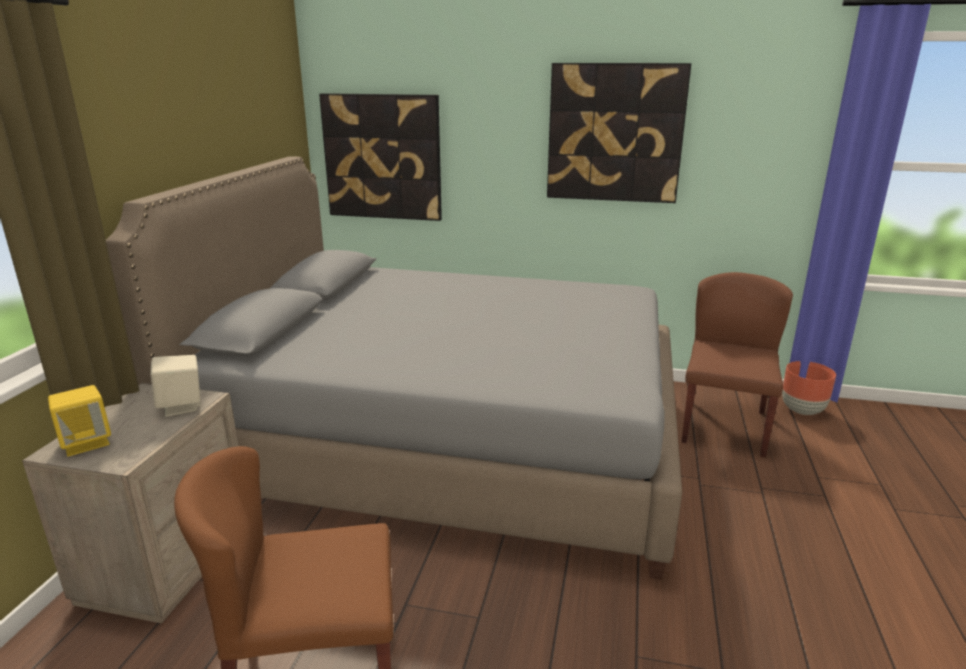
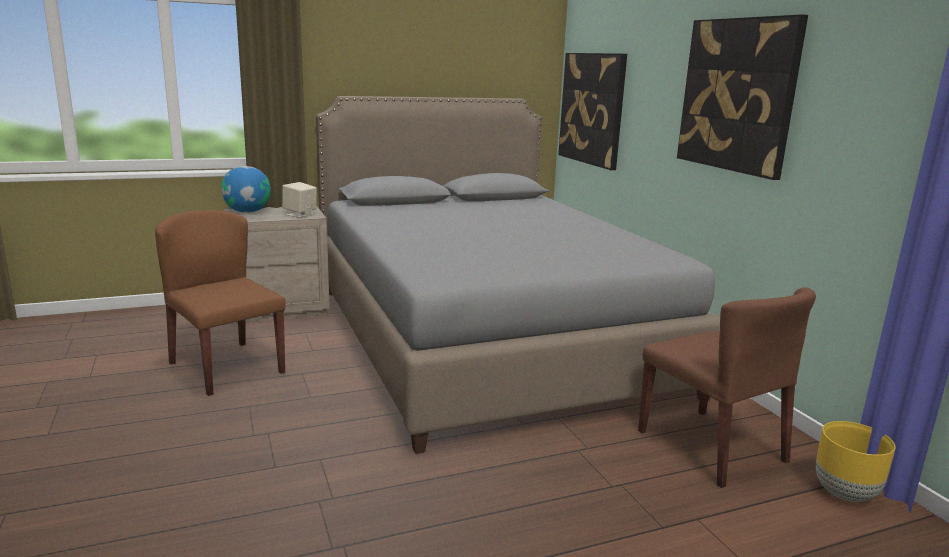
camera: 55 degrees right, 5 degrees down
(86, 443) = (247, 212): yellow speaker -> globe
(723, 426) = (712, 446): brown chair -> brown chair turned 75 degrees clockwise
(802, 410) = (845, 493): brown planter -> yellow planter

